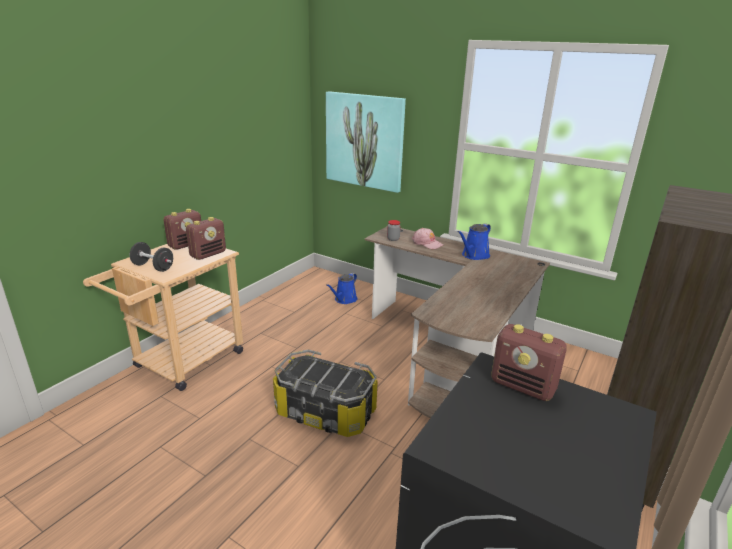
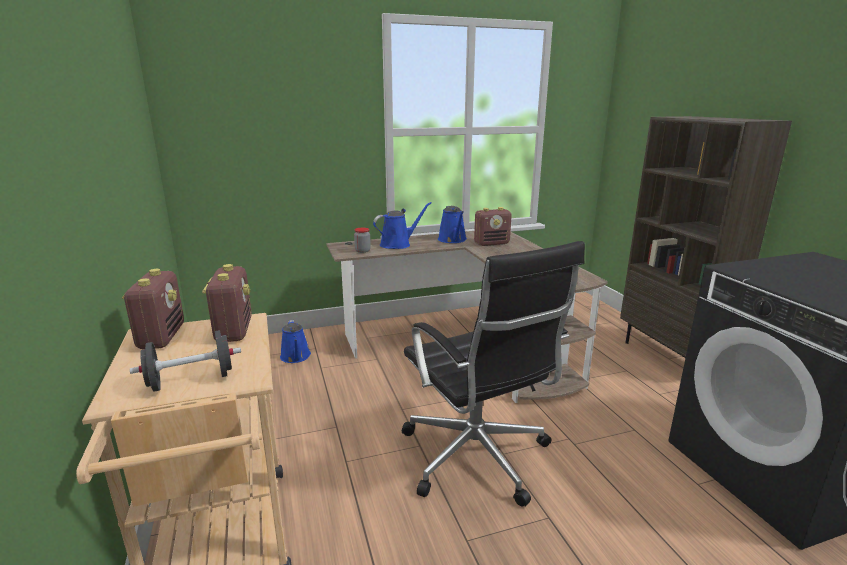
camera: 50 degrees left, 5 degrees down
(325, 413) = (477, 458): storage box -> black office chair
(364, 141) = (257, 146): picture -> none
(427, 243) = (398, 244): pink cap -> blue watering can
(523, 387) = (771, 269): radio -> radio (492, 243)

